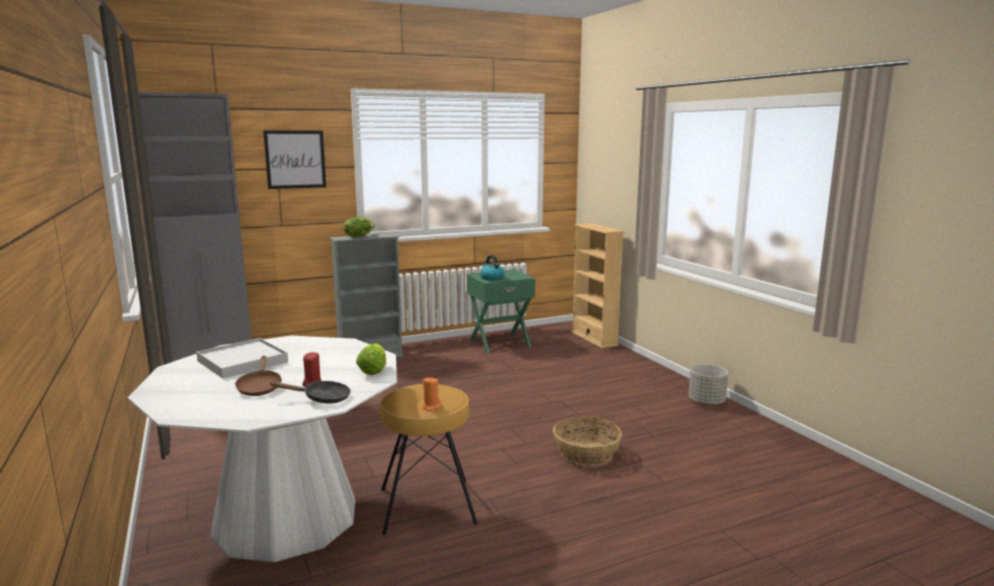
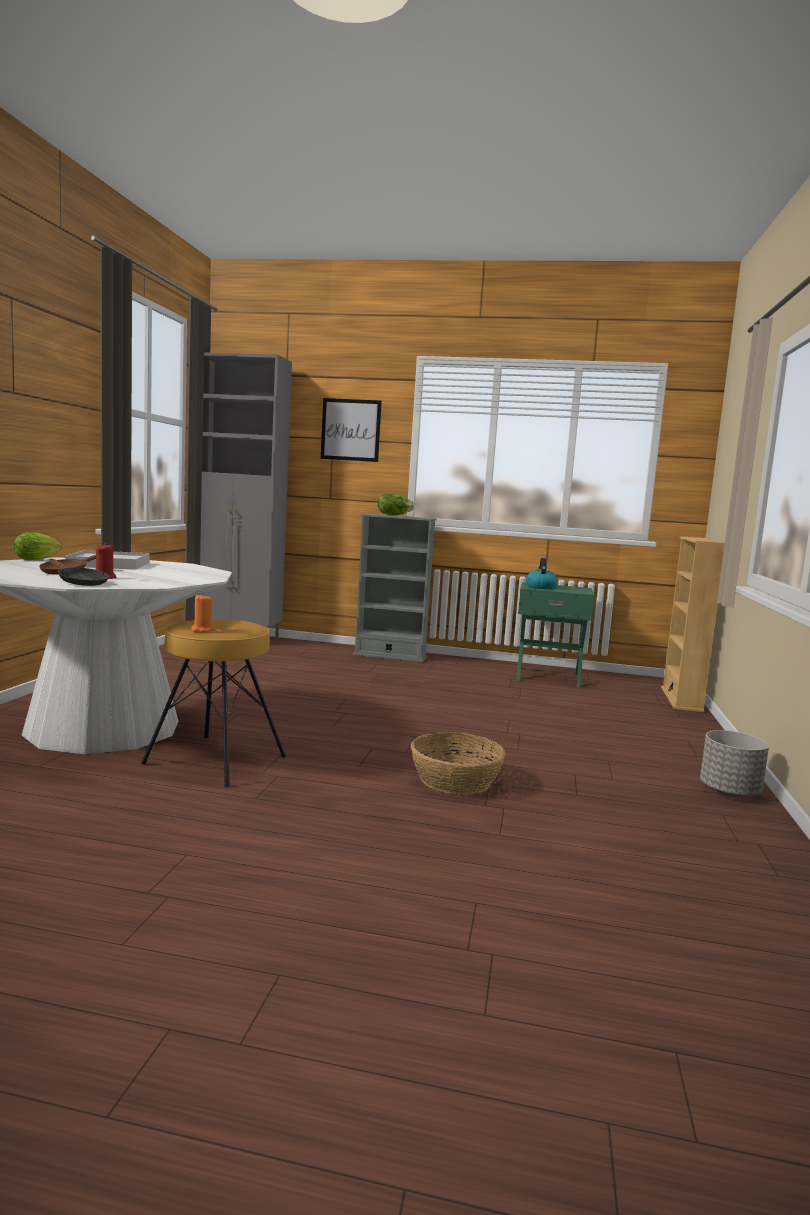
camera: 35 degrees right, 5 degrees down
(374, 370) = (173, 582): lettuce -> lettuce (38, 559)

